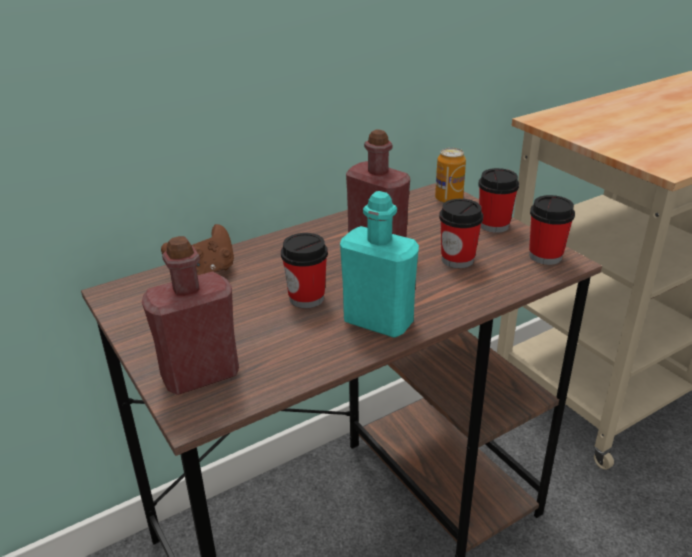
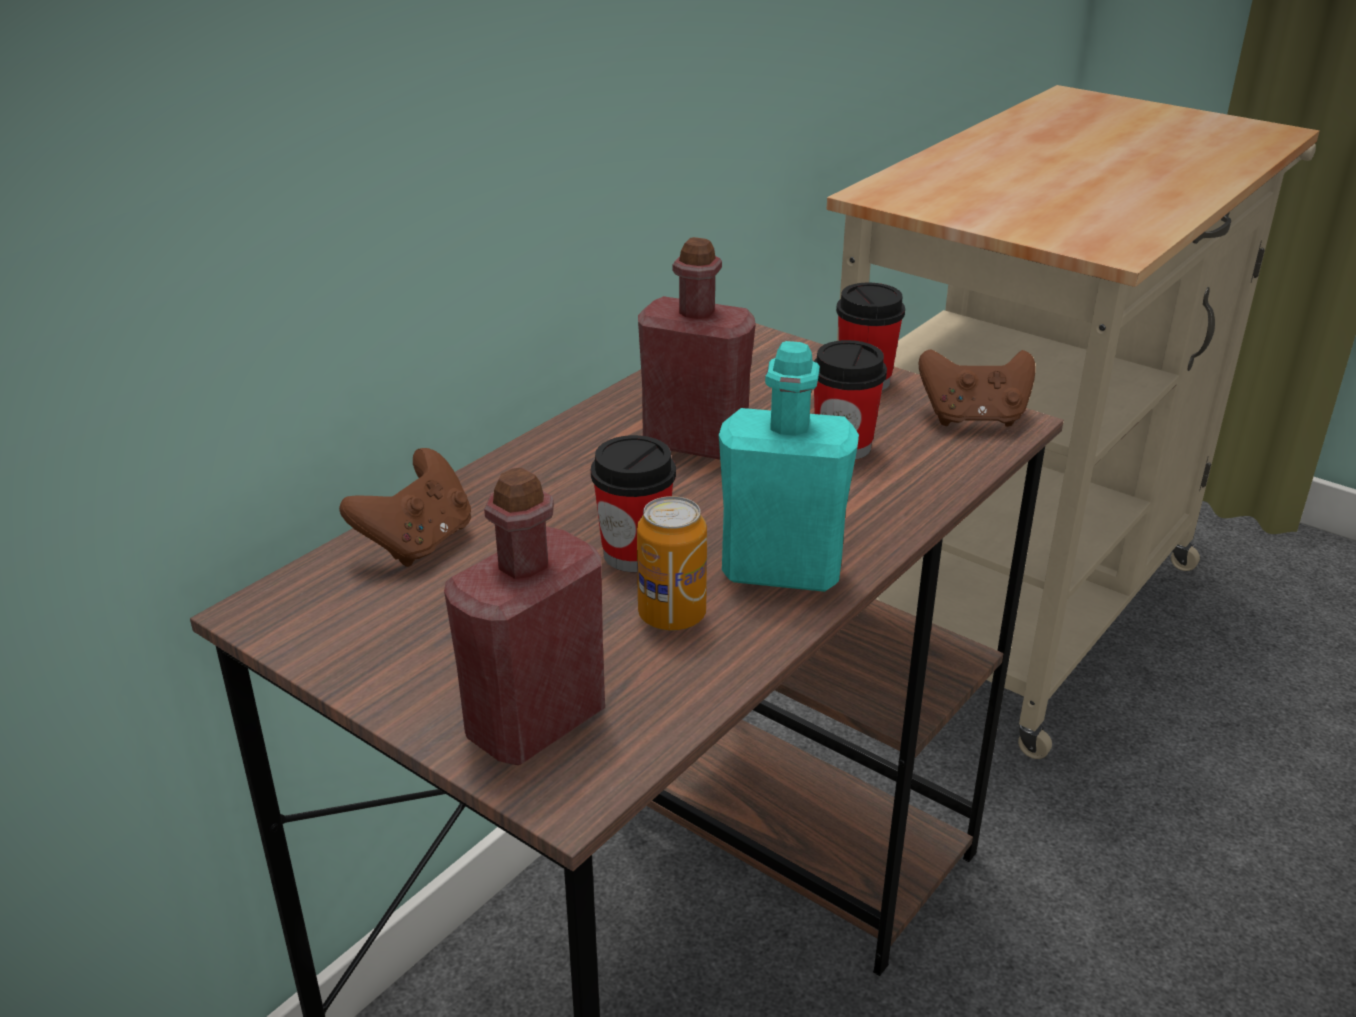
camera: 20 degrees left, 0 degrees up
(448, 199) = (765, 348): can -> can (672, 615)
(545, 256) = (973, 418): cup -> brown game controller

